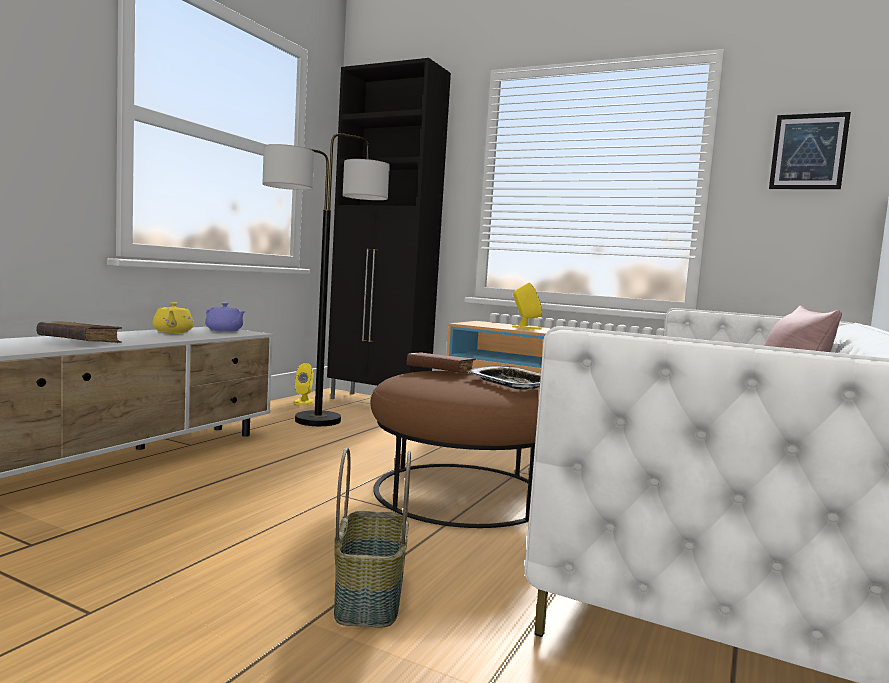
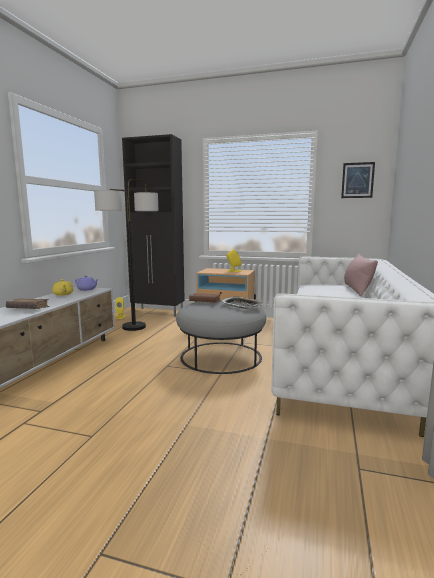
camera: 10 degrees left, 5 degrees up
(370, 597) = (205, 410): basket -> none
(462, 492) = (221, 356): brown ottoman -> grey ottoman

